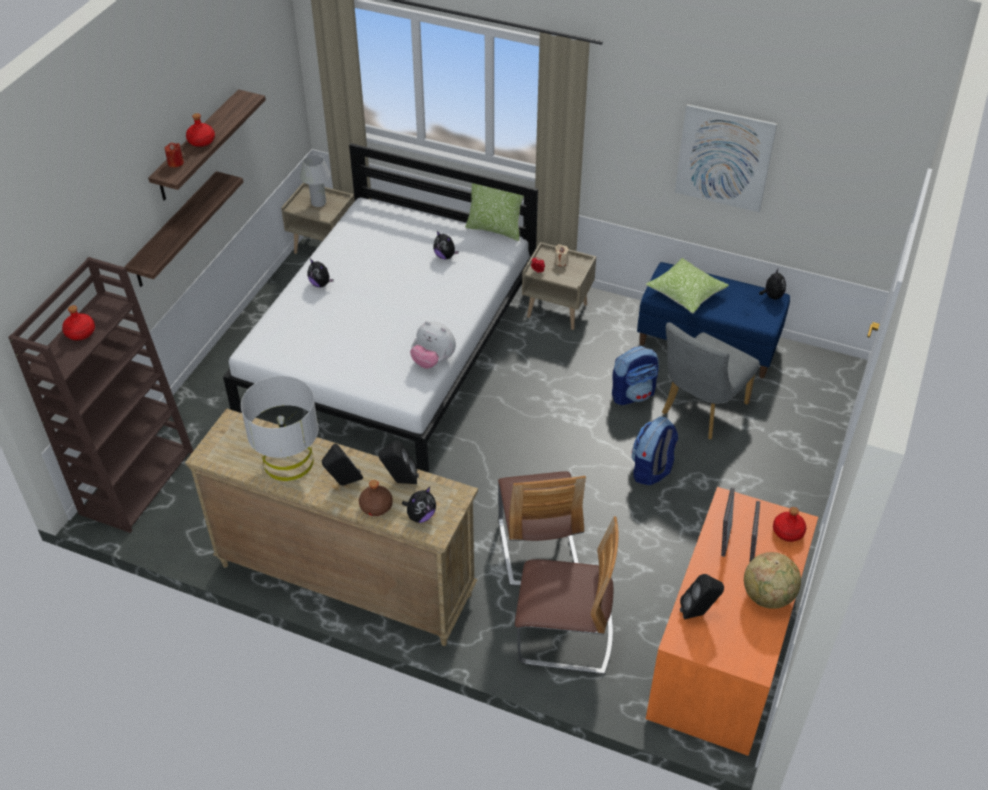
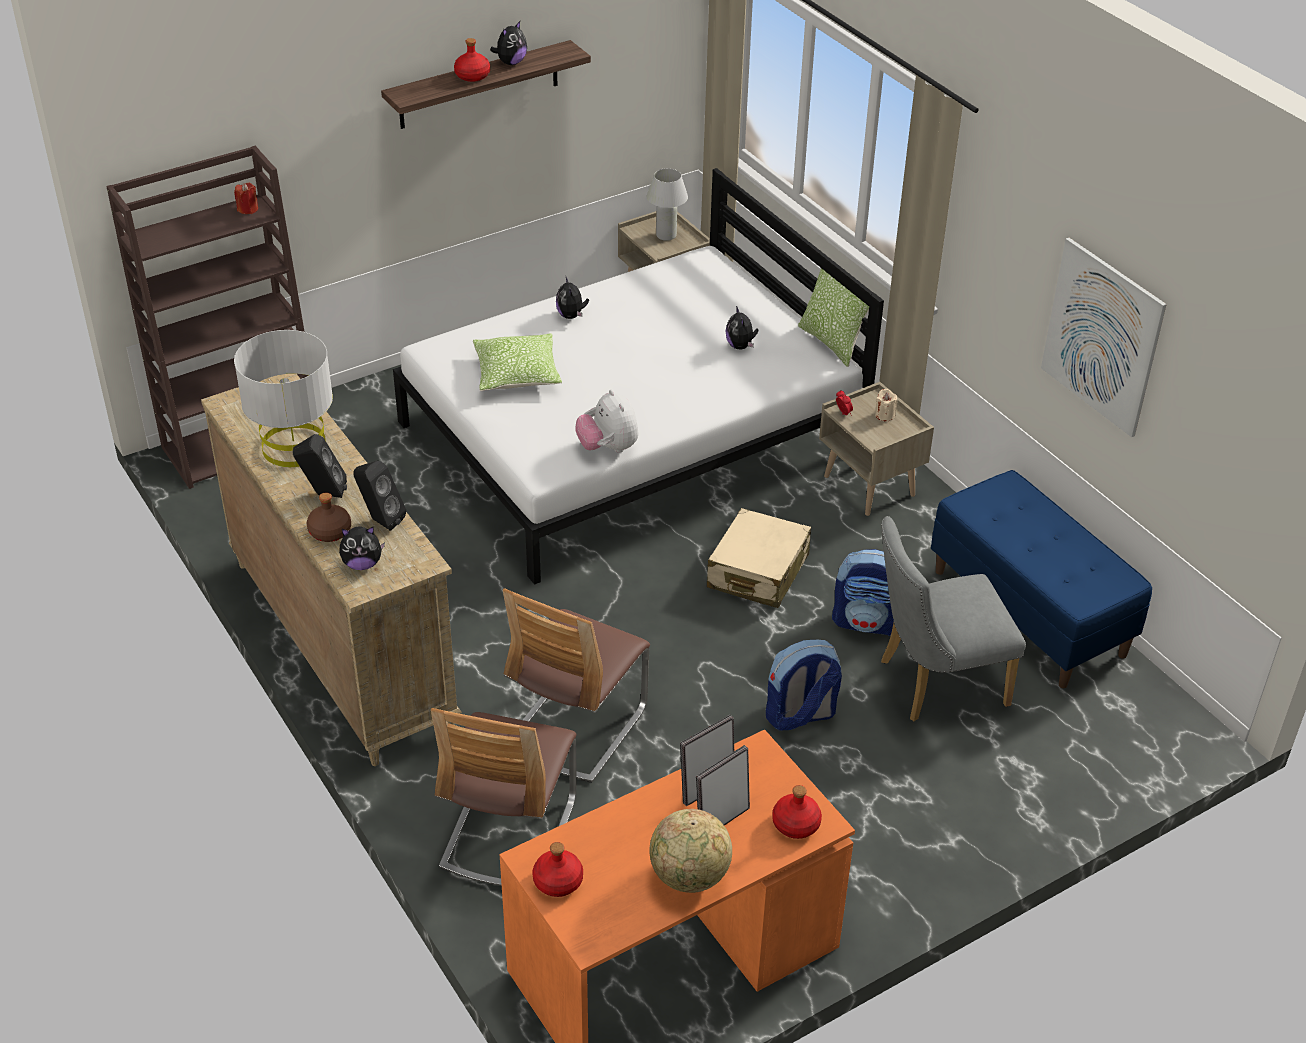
camera: 35 degrees right, 5 degrees down
(81, 332) = (203, 223): red bottle -> red bottle (558, 881)
(175, 163) = (423, 87): red candle -> red candle (248, 209)
(175, 231) = (412, 174): shelf -> none
(547, 396) = (757, 572): none -> beige suitcase
(565, 637) = (509, 833): chair -> chair turned 60 degrees clockwise
(686, 293) = (1006, 519): pillow -> pillow (517, 374)
(698, 613) = (587, 845): black speaker -> none
(771, 296) = (1123, 575): plush toy -> plush toy (511, 62)

